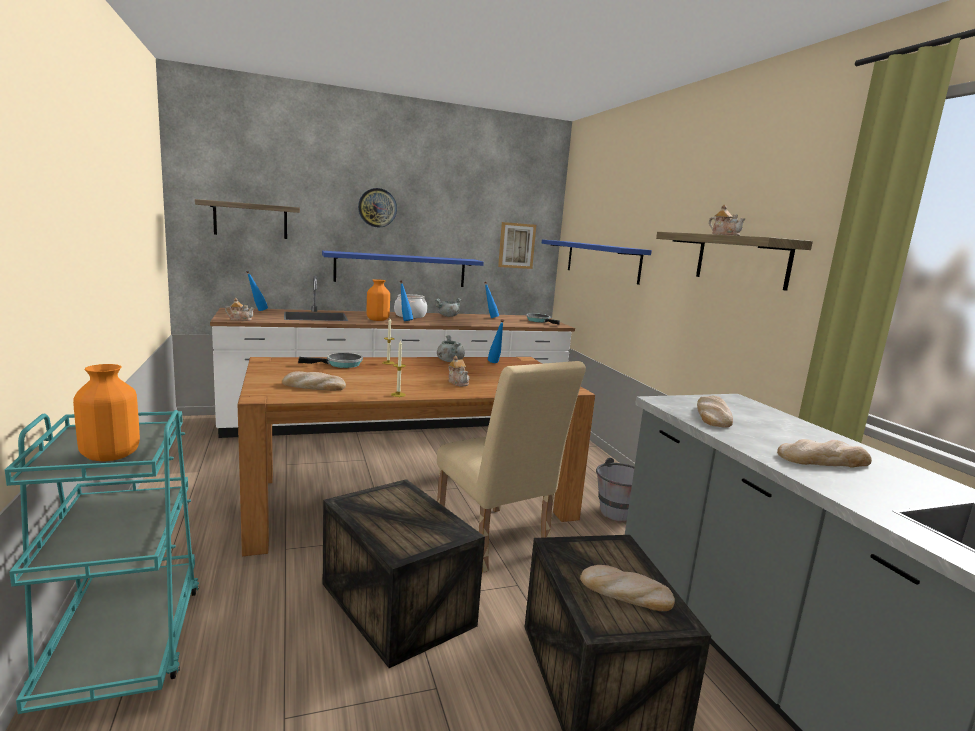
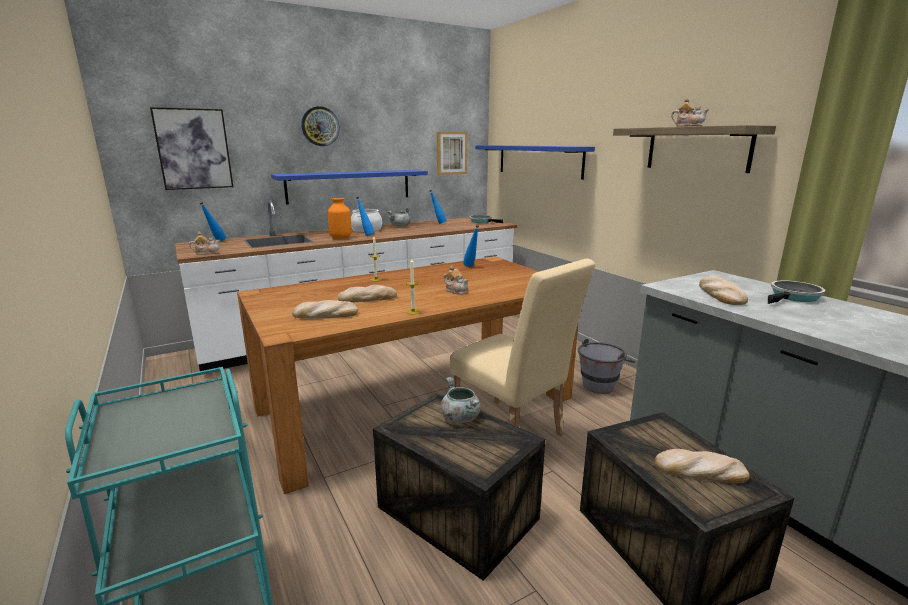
camera: 10 degrees left, 5 degrees up
(109, 455) = (173, 435): orange vase -> none
(250, 220) = (193, 149): shelf -> picture
(341, 364) = (333, 287): frying pan -> frying pan (793, 297)
(450, 361) = (430, 270): grey cooking pot -> grey cooking pot (460, 417)
(823, 460) = (848, 324): bread -> bread (367, 298)

